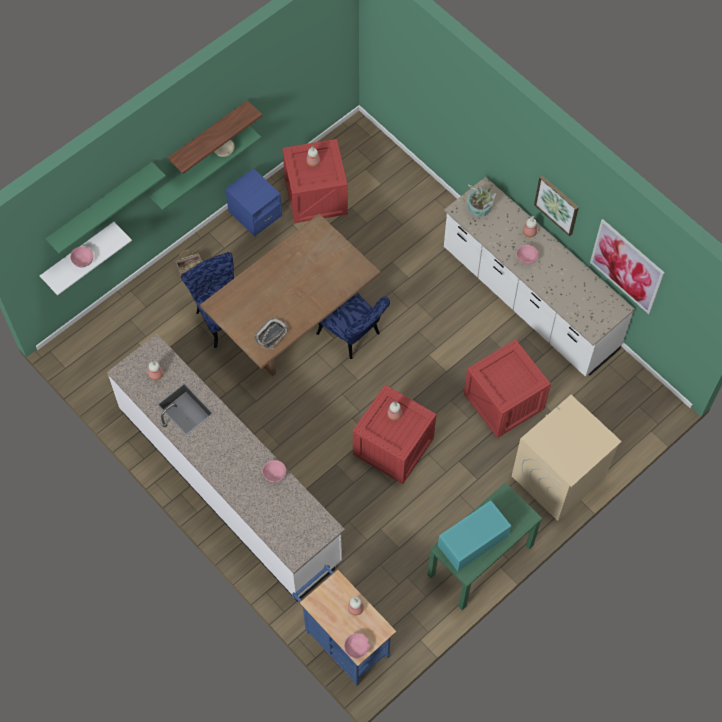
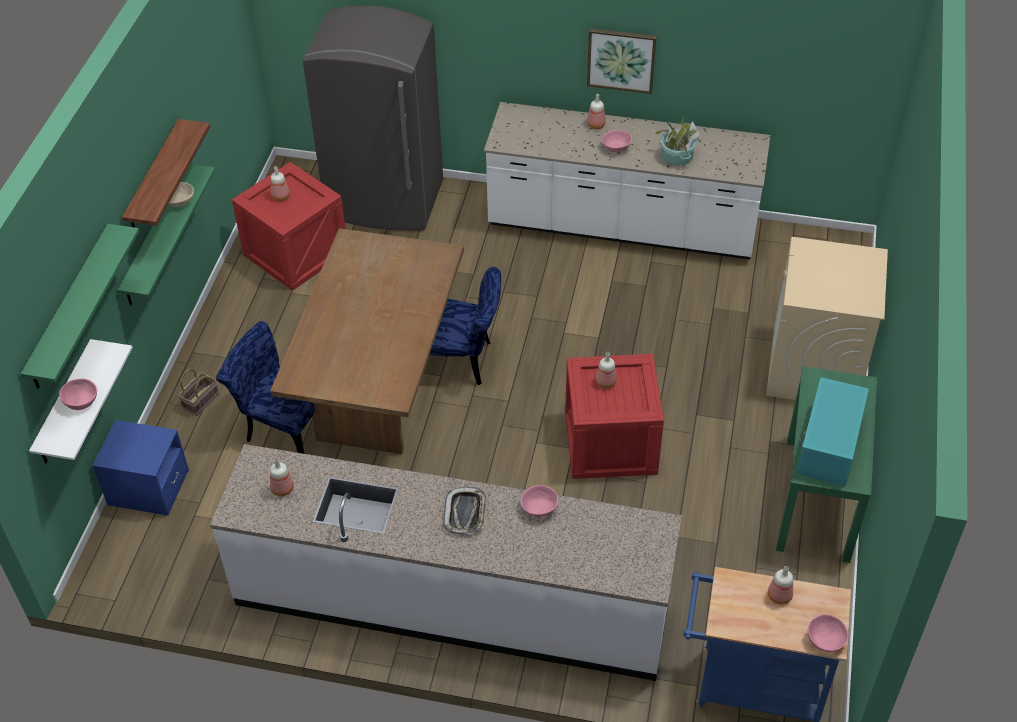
camera: 35 degrees left, 15 degrees down
(255, 214) = (236, 305): blue nightstand -> blue nightstand (148, 488)
(272, 335) = (392, 373): tray -> tray (465, 513)
(398, 188) = (385, 201): none -> grey fridge
(479, 208) = (521, 130): potted plant -> potted plant (677, 157)
(502, 401) = (685, 331): crate -> none
(626, 266) = (746, 76): picture -> none

